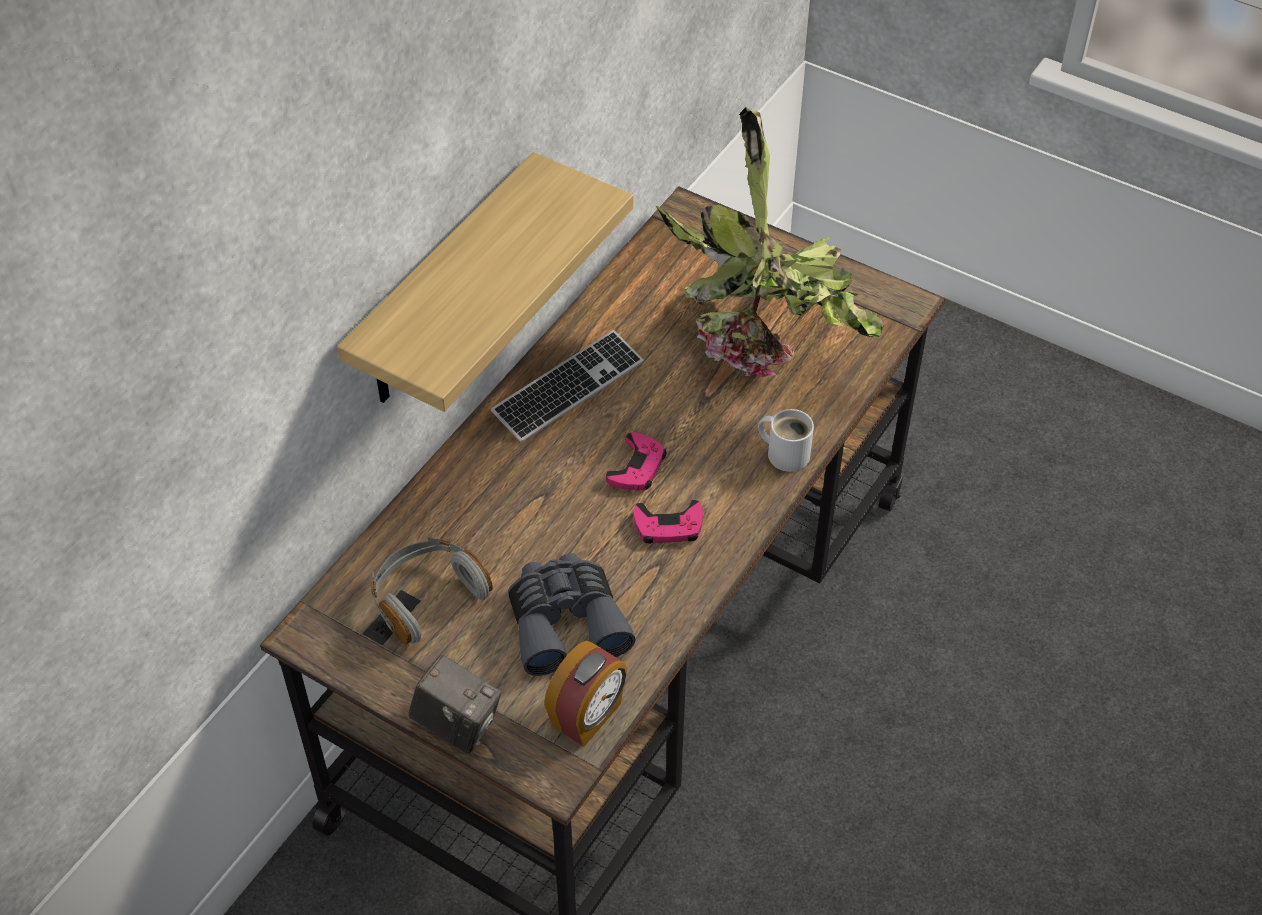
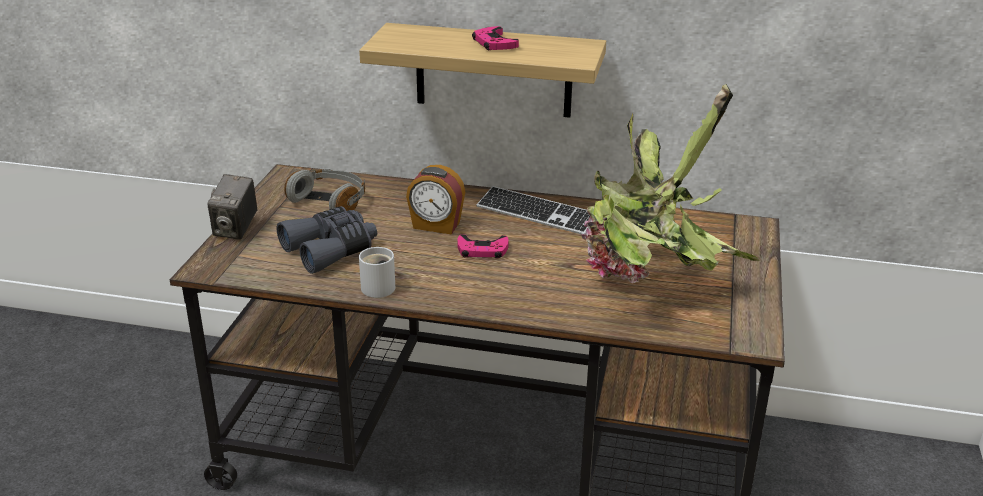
camera: 70 degrees right, 20 degrees down
(588, 716) = (255, 271): alarm clock -> alarm clock (436, 226)
(668, 526) = (435, 272): pink game controller -> pink game controller (494, 43)
(785, 452) = (539, 308): white mug -> white mug (380, 286)

